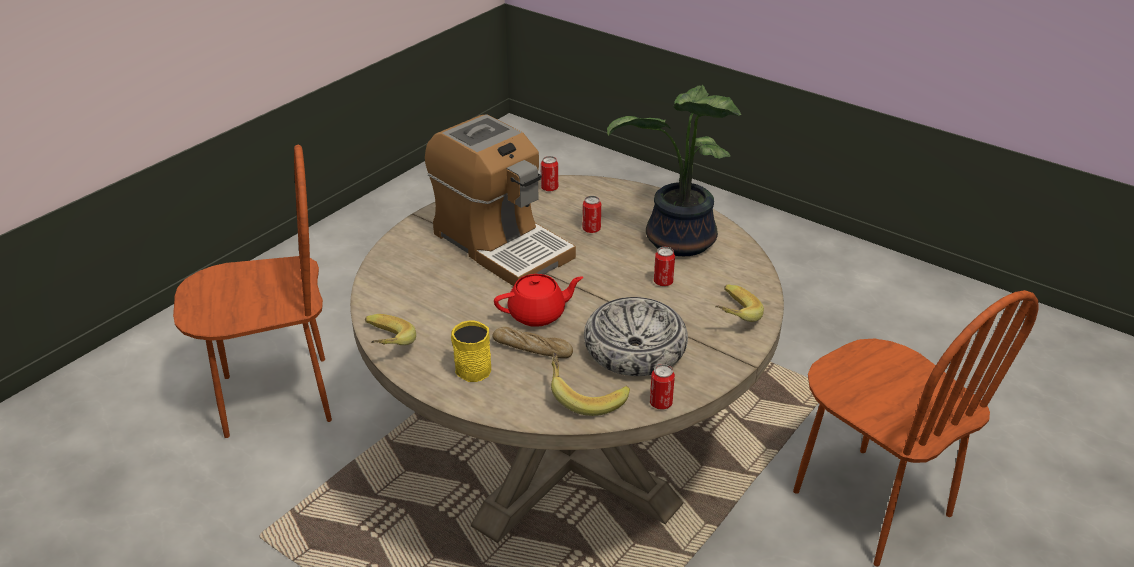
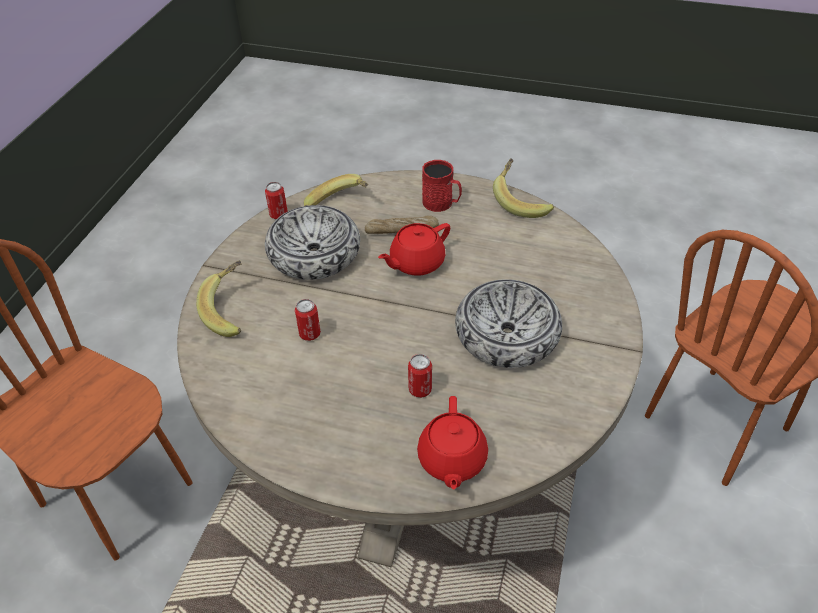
camera: 160 degrees right, 10 degrees up
(469, 367) = (441, 203): yellow mug -> red mug
(501, 244) = (507, 334): coffee machine -> bowl
(549, 188) = (514, 453): can -> none
(592, 194) = (451, 460): none -> red teapot
(679, 242) = (307, 399): potted plant -> none

